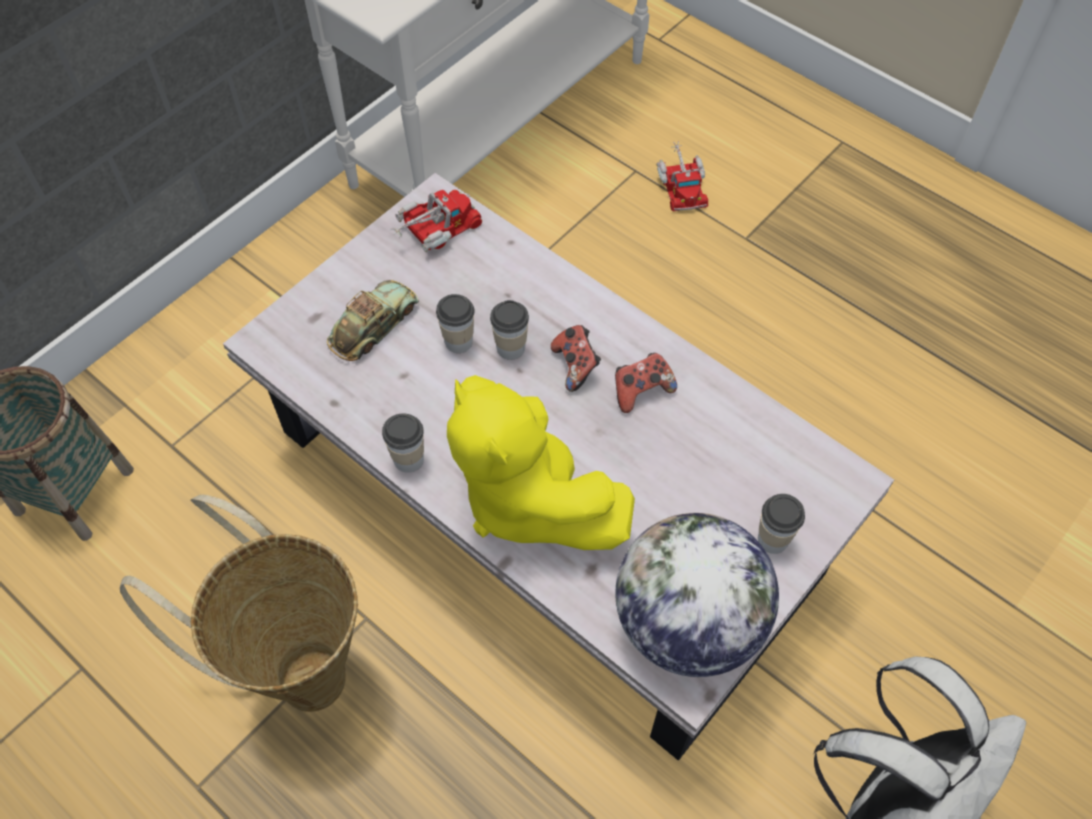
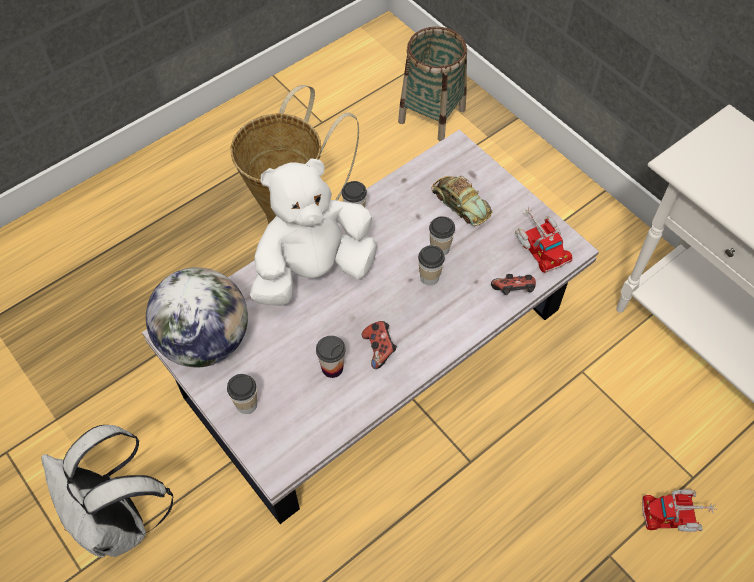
camera: 100 degrees right, 0 degrees up
(528, 497) = (313, 271): yellow plush toy -> white plush toy
(575, 366) = (407, 313): game controller -> game controller (513, 292)
(685, 442) = (332, 368): none -> cup

